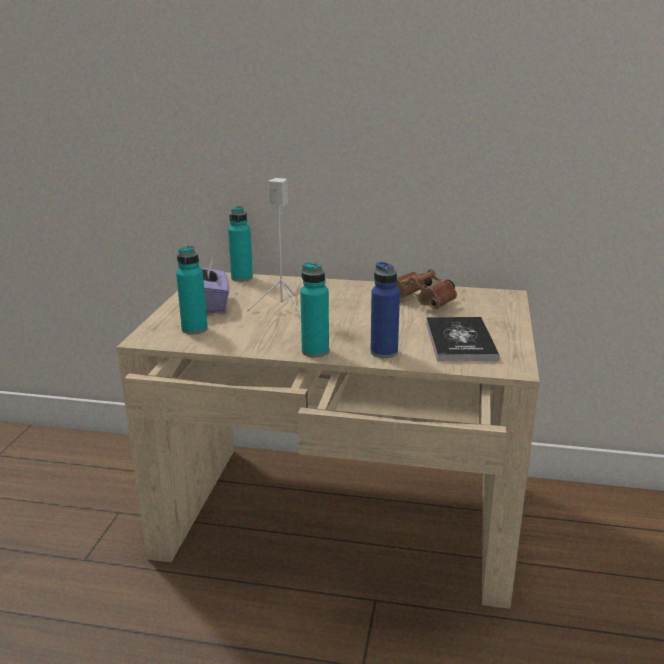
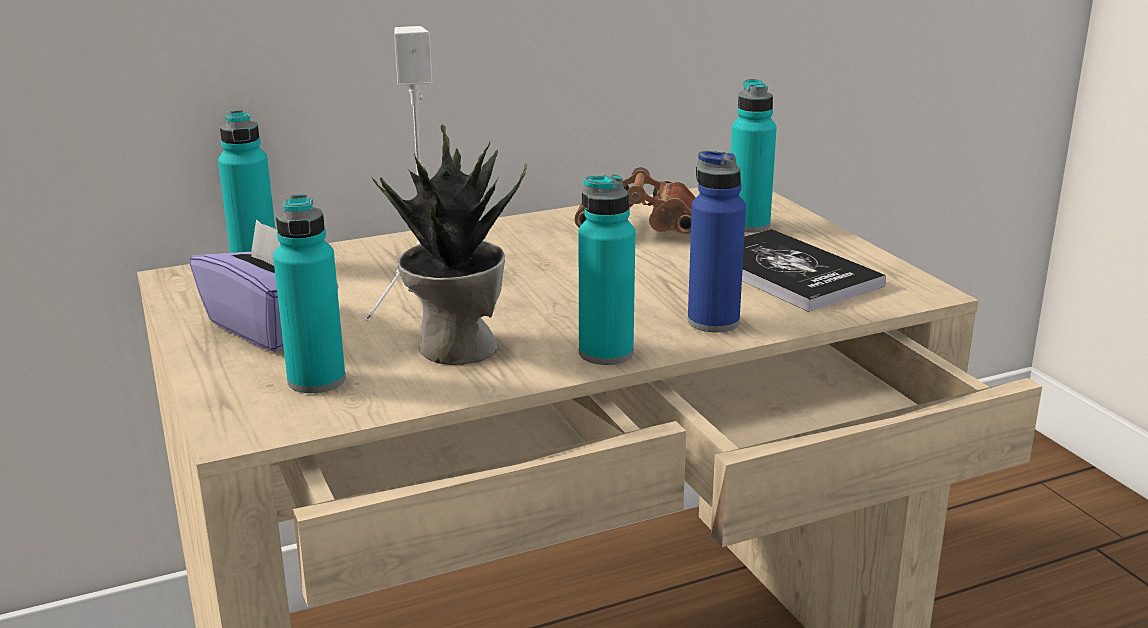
camera: 35 degrees left, 0 degrees up
(261, 331) = (454, 347): none -> potted plant
(481, 313) = (748, 225): none -> turquoise bottle

